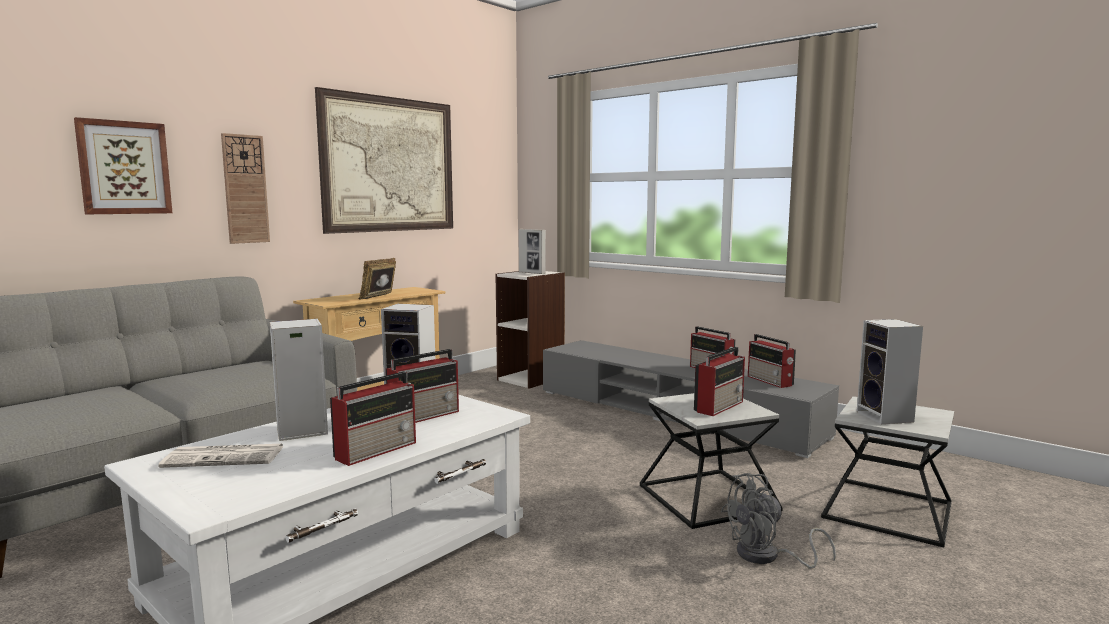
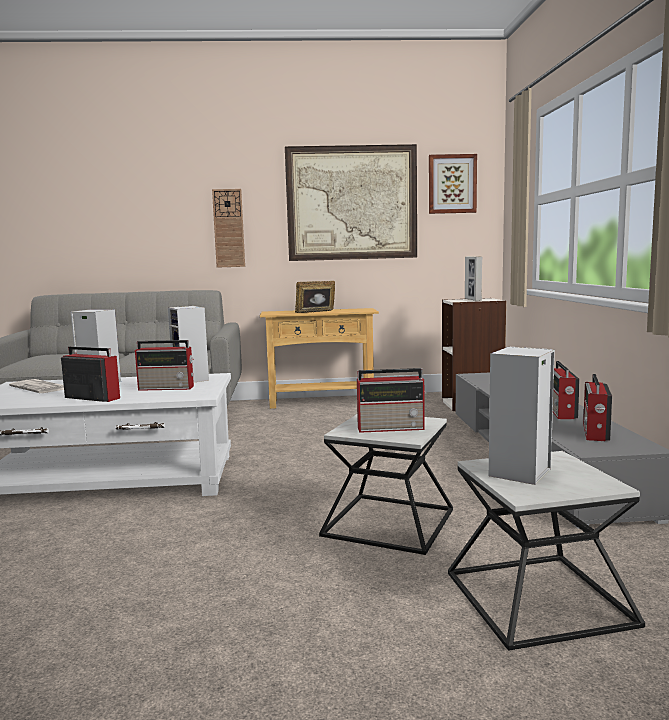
camera: 45 degrees right, 0 degrees up
(124, 168) = (151, 217): picture -> picture (452, 184)
(377, 450) = (91, 398): radio -> radio turned 150 degrees counterclockwise
(767, 557) = (321, 576): grey fan -> none

